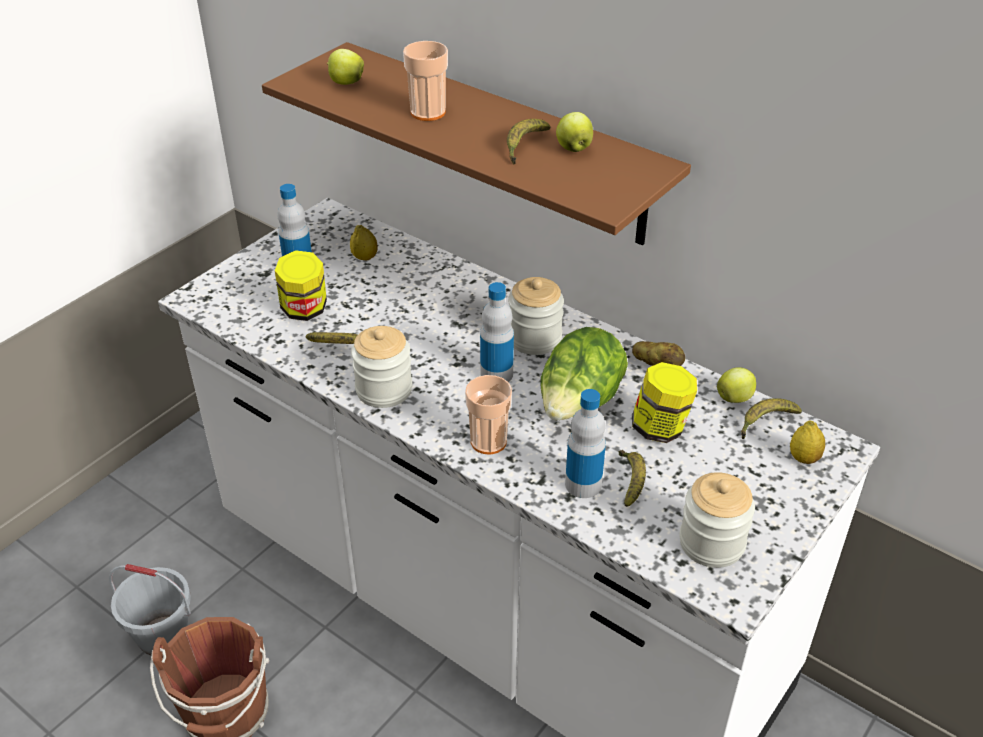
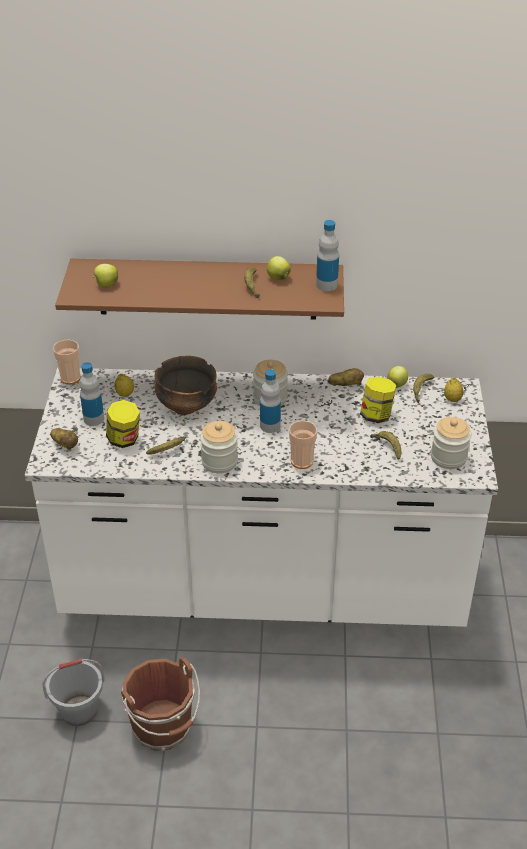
camera: 35 degrees left, 0 degrees up
(236, 287) = (65, 445): none -> potato
(420, 302) = (186, 406): none -> bowl
(428, 112) = (177, 286): cup -> cup (70, 378)
(579, 405) = (327, 422): lettuce -> none
(583, 484) = (367, 459): bottle -> bottle (326, 285)

